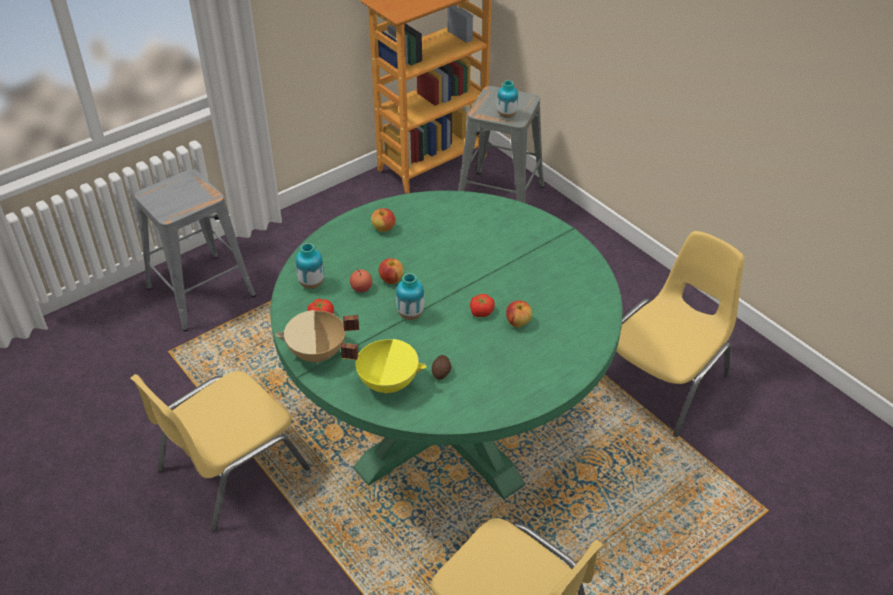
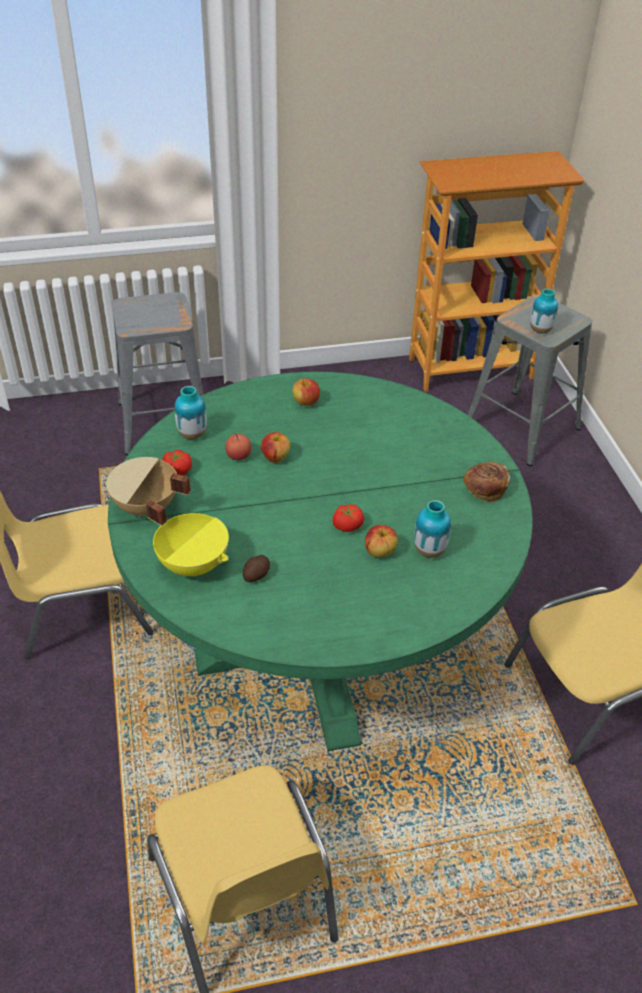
camera: 25 degrees right, 0 degrees up
(410, 314) = (269, 501): vase -> vase (429, 550)
(560, 251) = (484, 490): none -> bread

